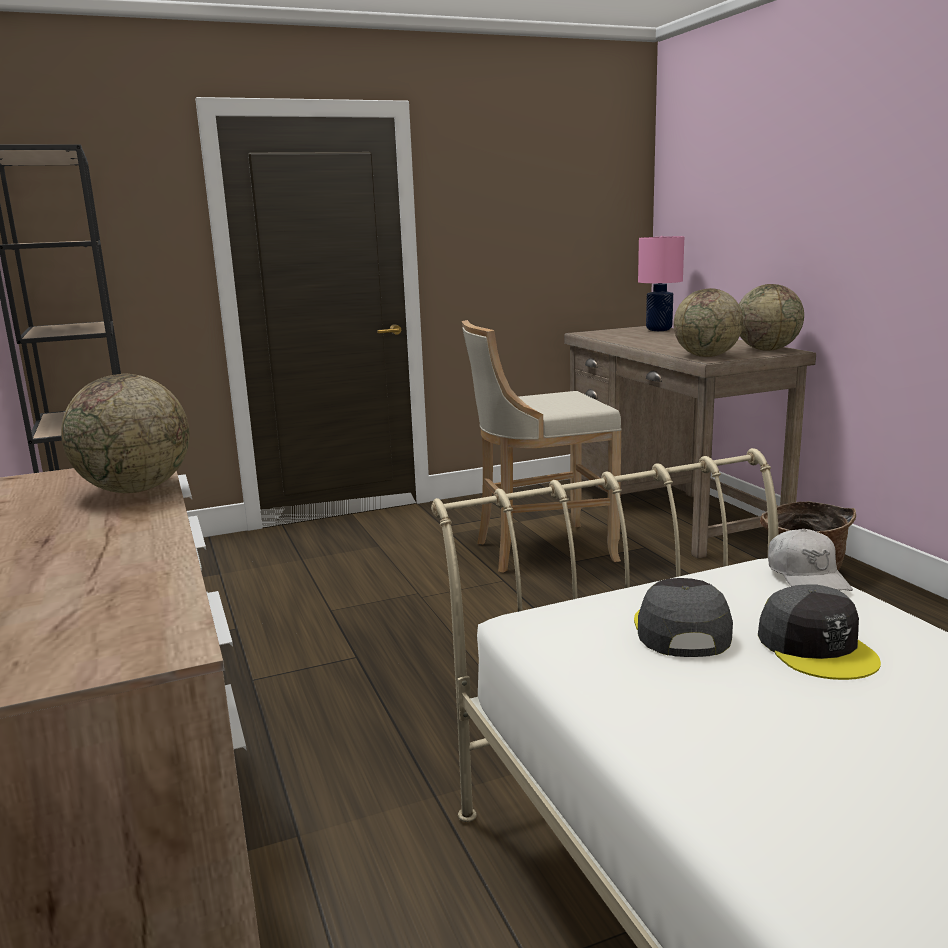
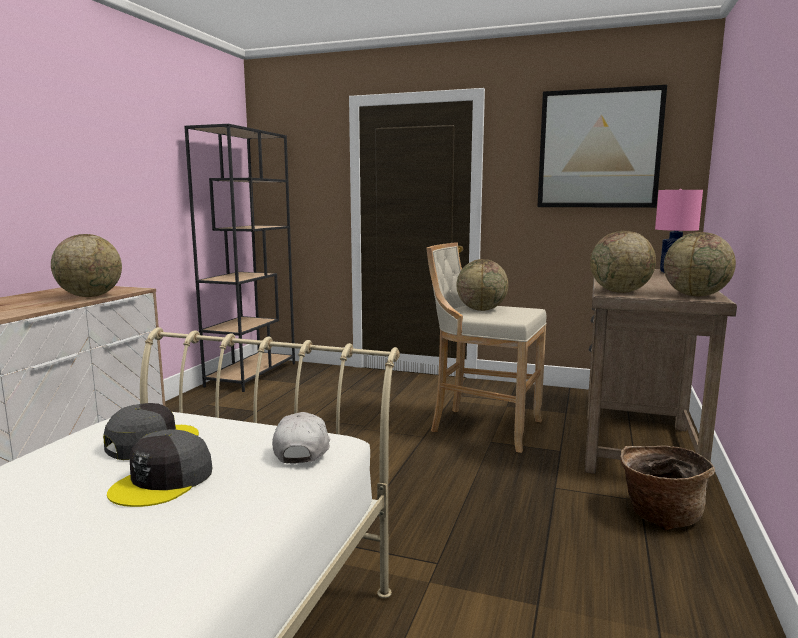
camera: 40 degrees right, 5 degrees down
(528, 403) = (481, 310): none -> globe
(550, 188) = (599, 149): none -> picture
(807, 577) = (302, 449): white cap -> white cap turned 150 degrees clockwise

